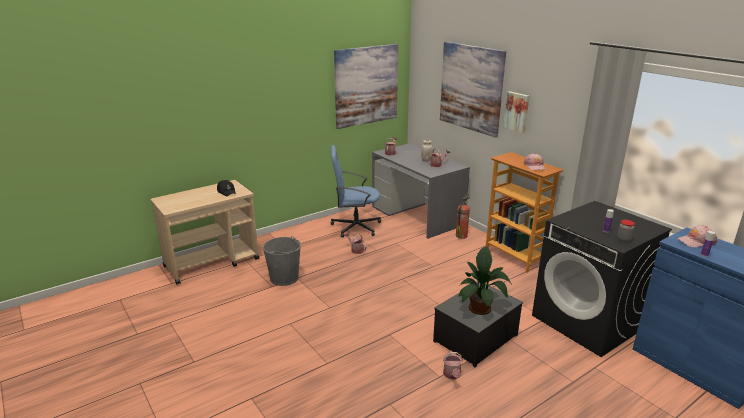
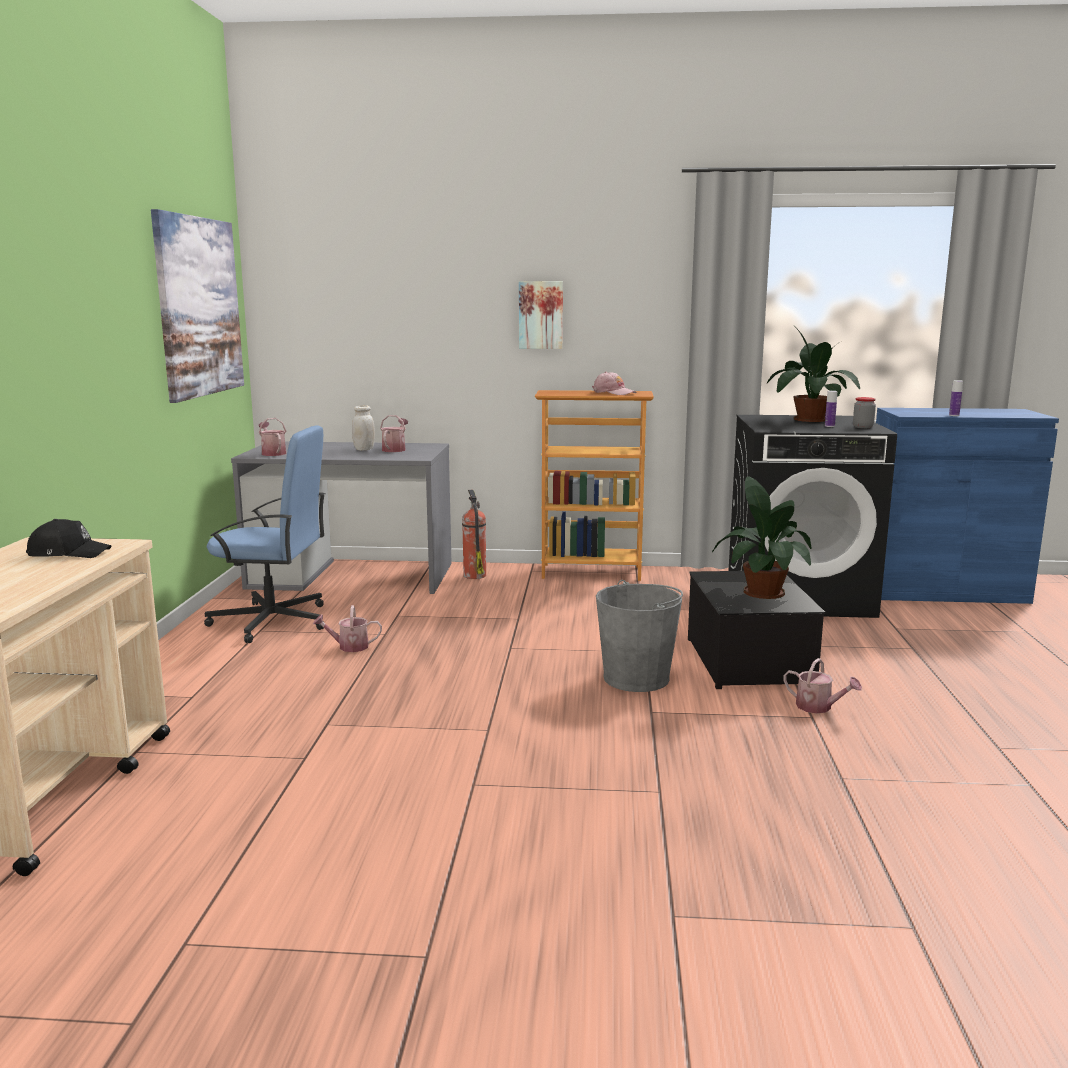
camera: 50 degrees left, 10 degrees down
(284, 278) = (302, 735): grey bucket -> grey bucket (637, 678)
(355, 227) = (273, 621): blue office chair -> blue office chair turned 120 degrees counterclockwise
(471, 88) = (426, 292): picture -> none
(618, 220) = (807, 419): none -> potted plant
(696, 241) = (918, 411): pink cap -> none

